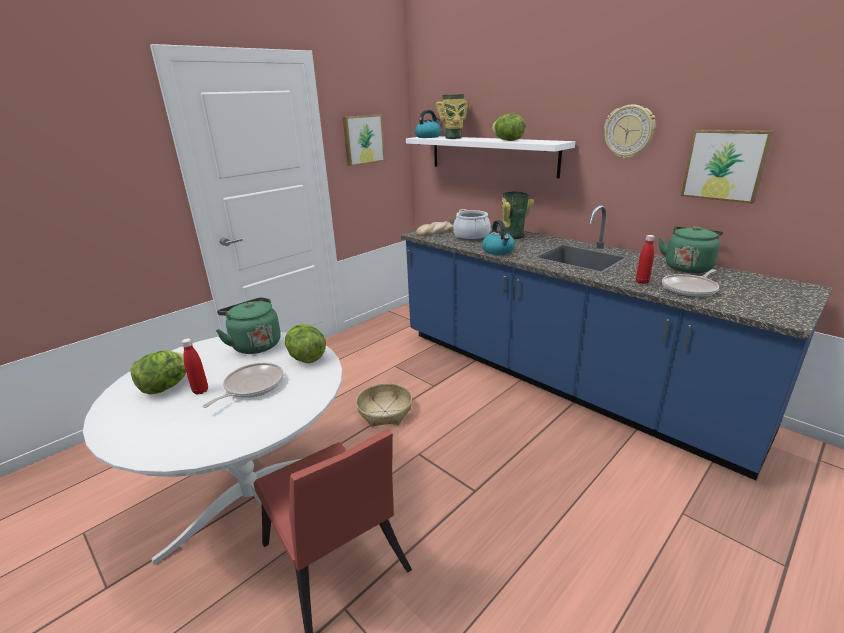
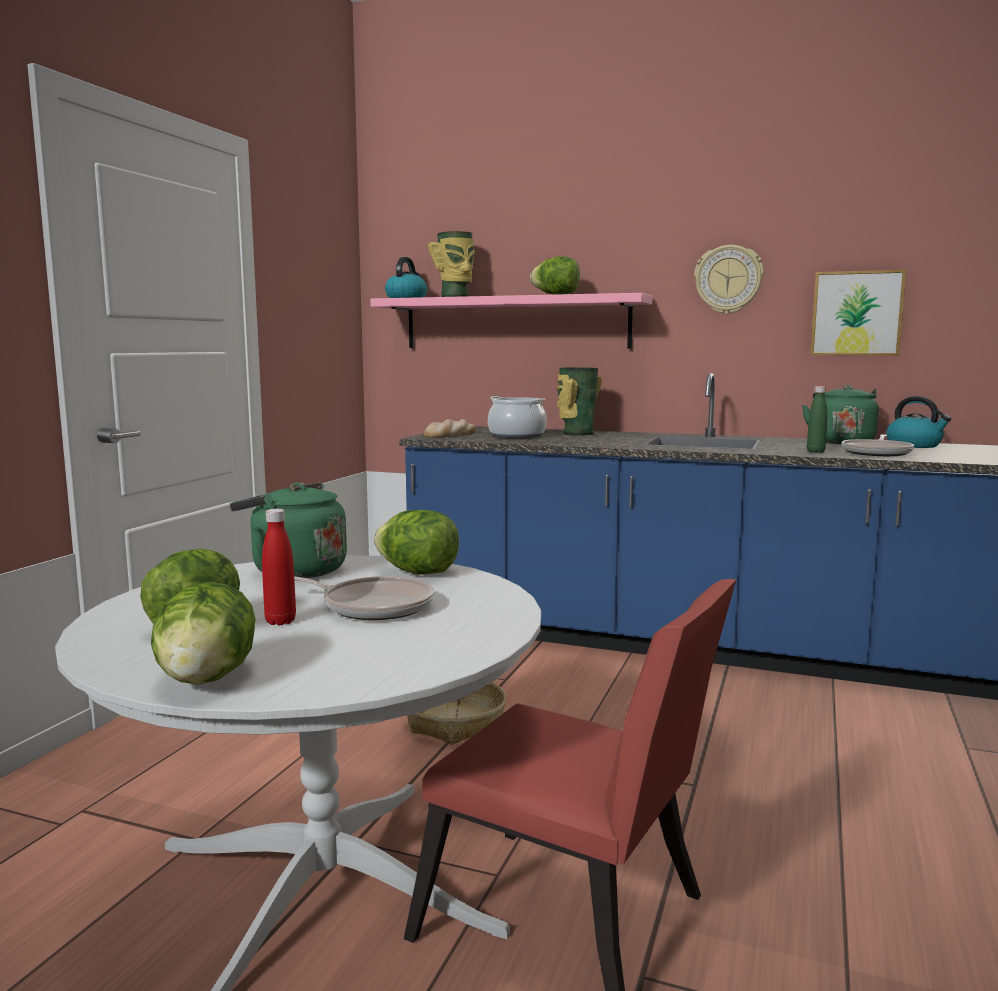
camera: 25 degrees left, 15 degrees down
(123, 433) = (207, 679): none -> lettuce
(251, 386) = (373, 606): frying pan -> frying pan turned 105 degrees clockwise
(362, 139) = (304, 294): picture -> none
(491, 155) = (515, 323): white shelf -> pink shelf
(498, 251) = (584, 443): kettle -> kettle (915, 445)
(642, 282) = (815, 451): red bottle -> green bottle

